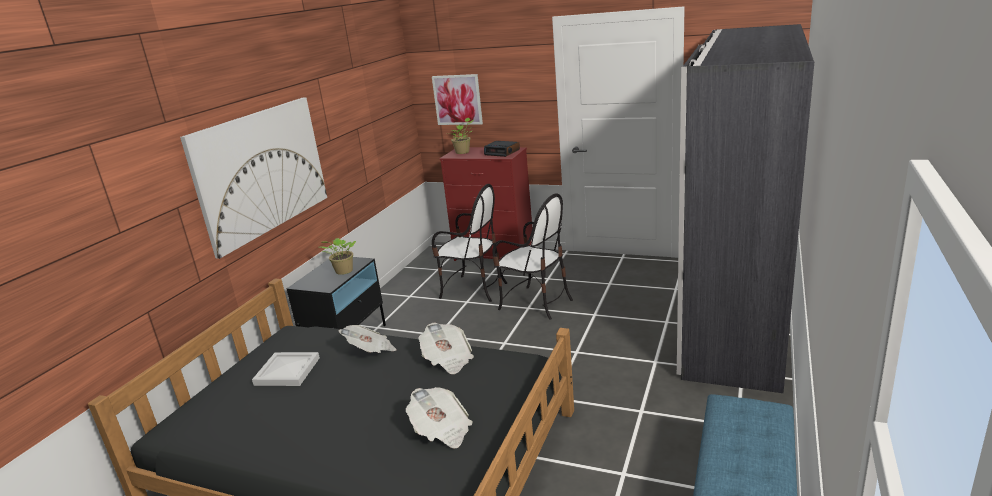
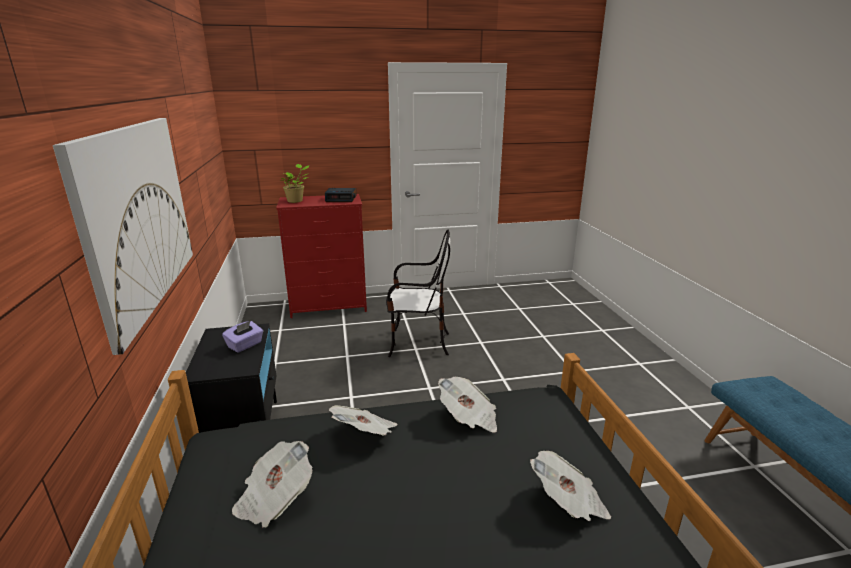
camera: 35 degrees left, 0 degrees up
(286, 371) = (274, 498): white tray -> newspaper
(343, 271) = (245, 345): potted plant -> purple tissue box
(457, 99) = (280, 145): picture -> none
(473, 289) = (341, 342): chair -> none
(736, 317) = (586, 322): grey wardrobe -> none

